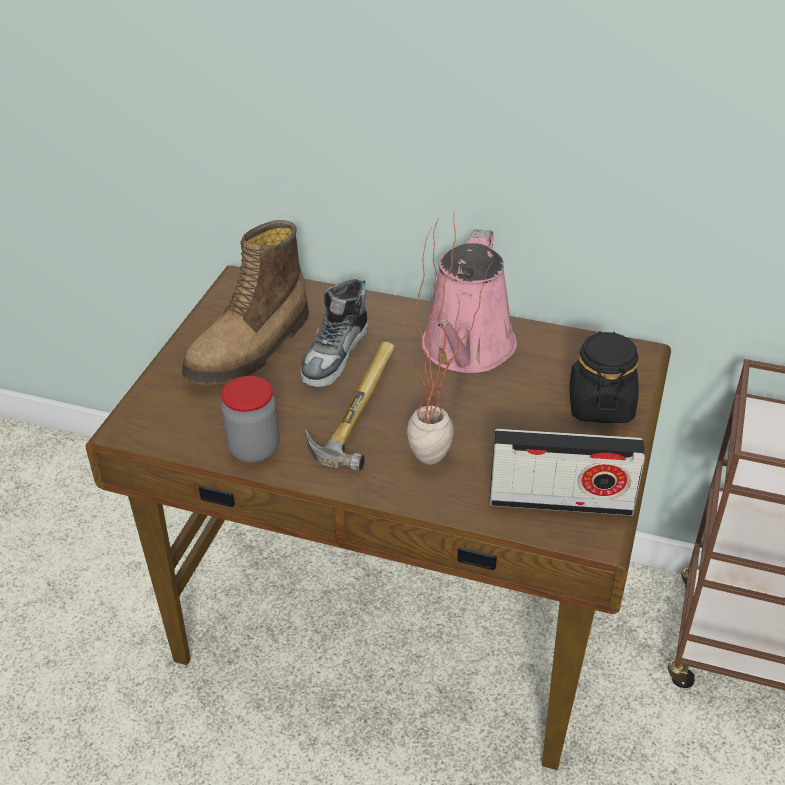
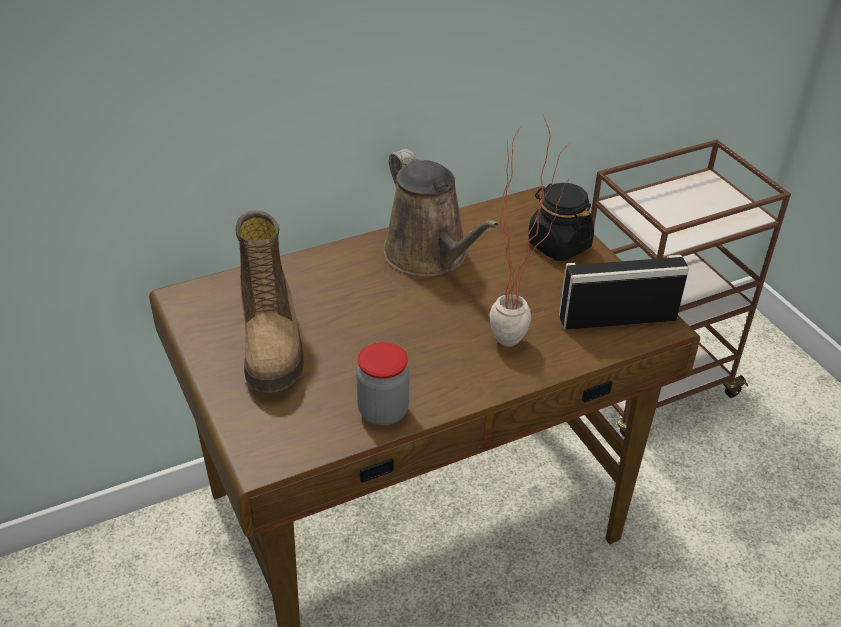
camera: 45 degrees left, 0 degrees up
(336, 354) = (344, 310): shoe -> none
(351, 409) = (411, 341): hammer -> none
(466, 350) = (430, 256): pink watering can -> brown watering can
(560, 501) = (617, 318): radio -> radio turned 150 degrees counterclockwise

